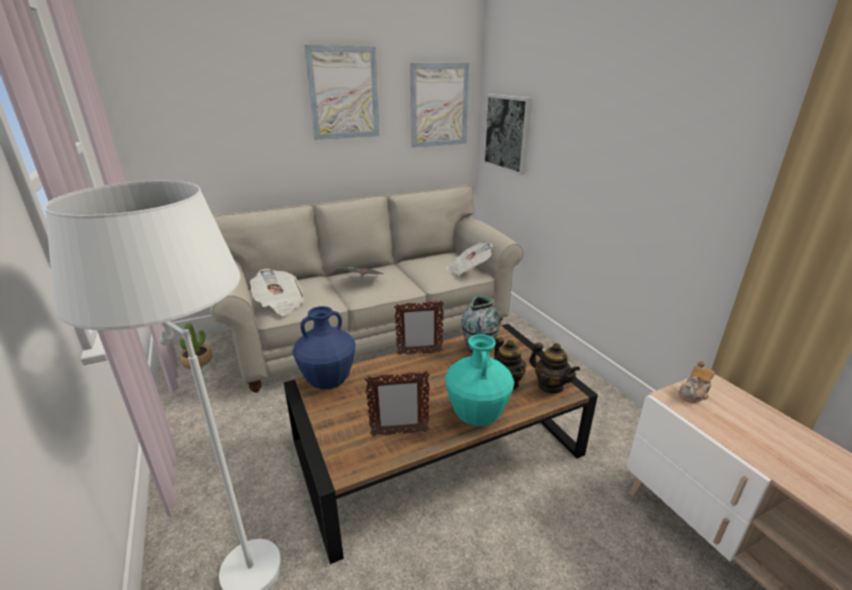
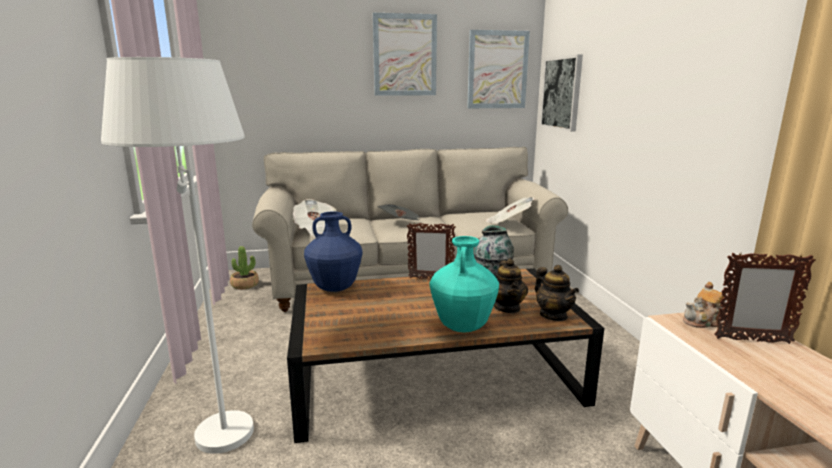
camera: 15 degrees right, 10 degrees down
(399, 433) = (380, 328): picture frame -> picture frame (752, 340)

